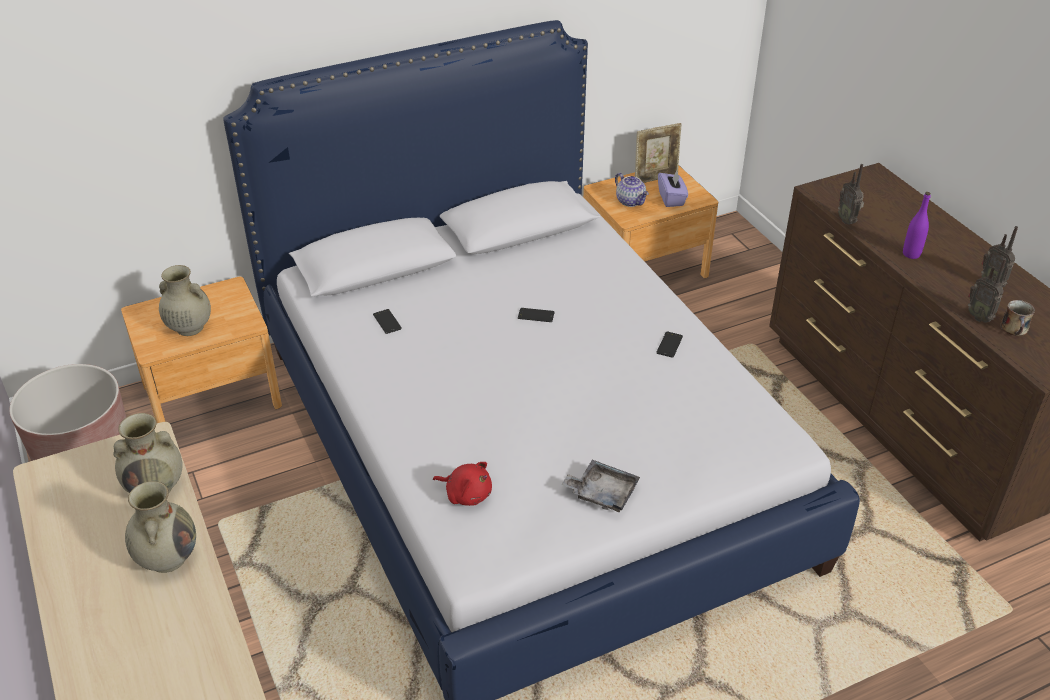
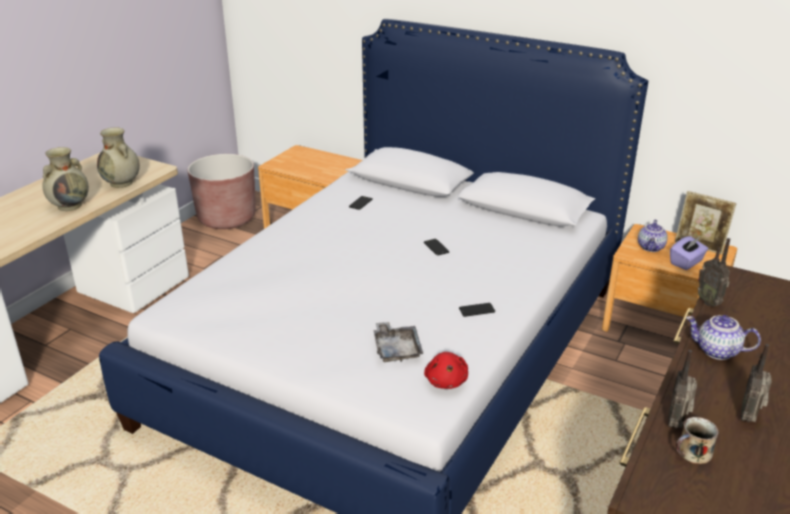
camera: 55 degrees right, 10 degrees down
(189, 327) = (302, 166): beige vase -> none
(466, 494) = (225, 286): red plush toy -> red plush toy (446, 381)
(602, 493) = (277, 338): grey tray -> grey tray (396, 349)
(847, 220) = (709, 302): radio -> radio turned 60 degrees counterclockwise
(911, 254) = (716, 351): purple bottle -> teapot

